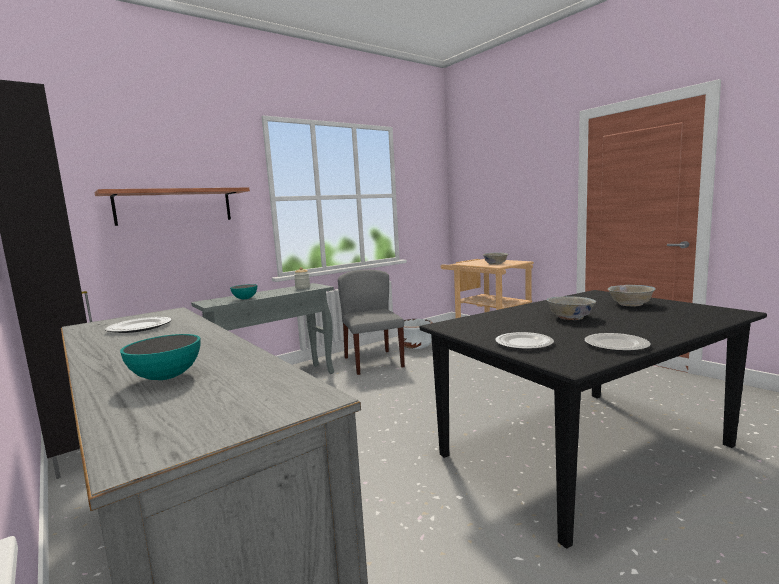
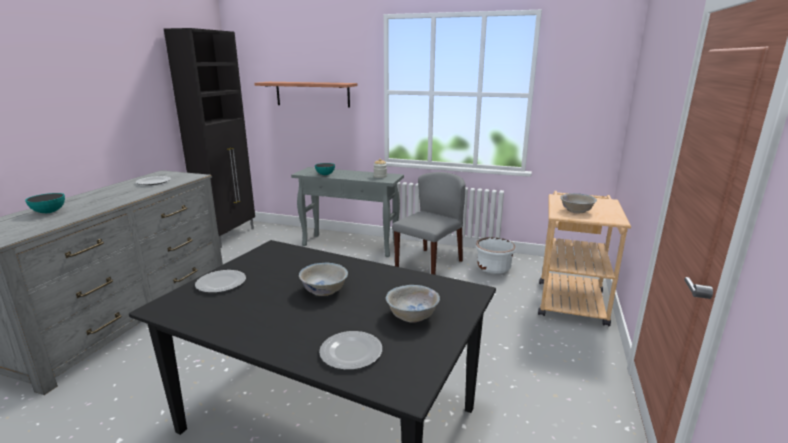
camera: 55 degrees right, 10 degrees up
(615, 345) = (222, 320): plate -> plate (350, 352)

